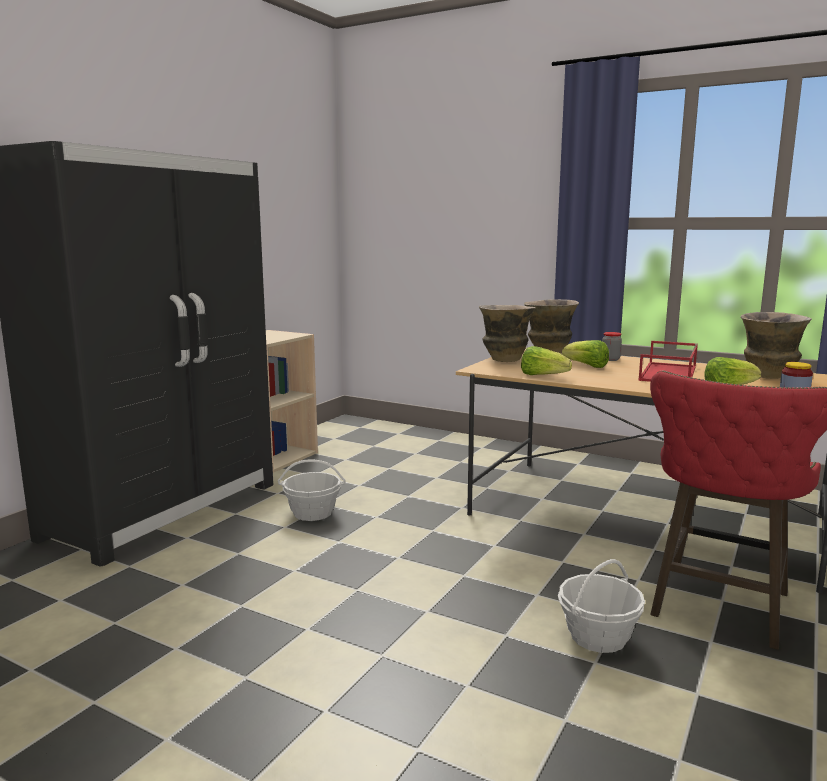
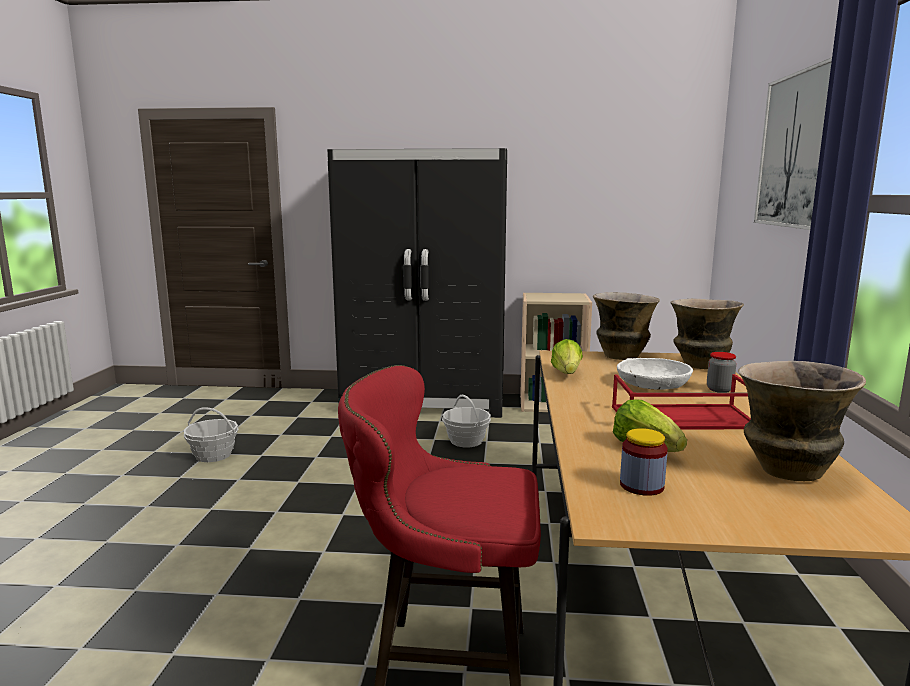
camera: 65 degrees right, 0 degrees up
(491, 184) = (796, 150): none -> picture
(586, 366) = (652, 384): lettuce -> white bowl
(598, 637) = (341, 595): basket -> basket (213, 455)

